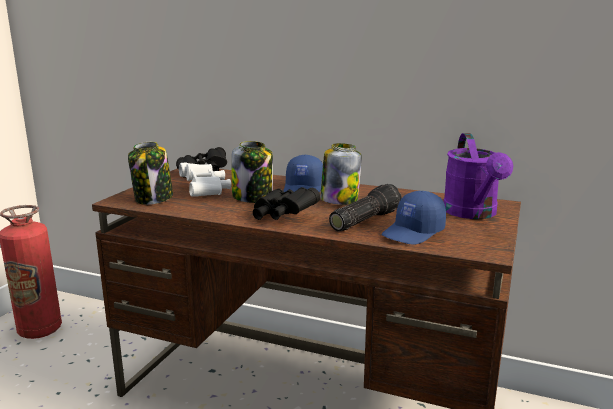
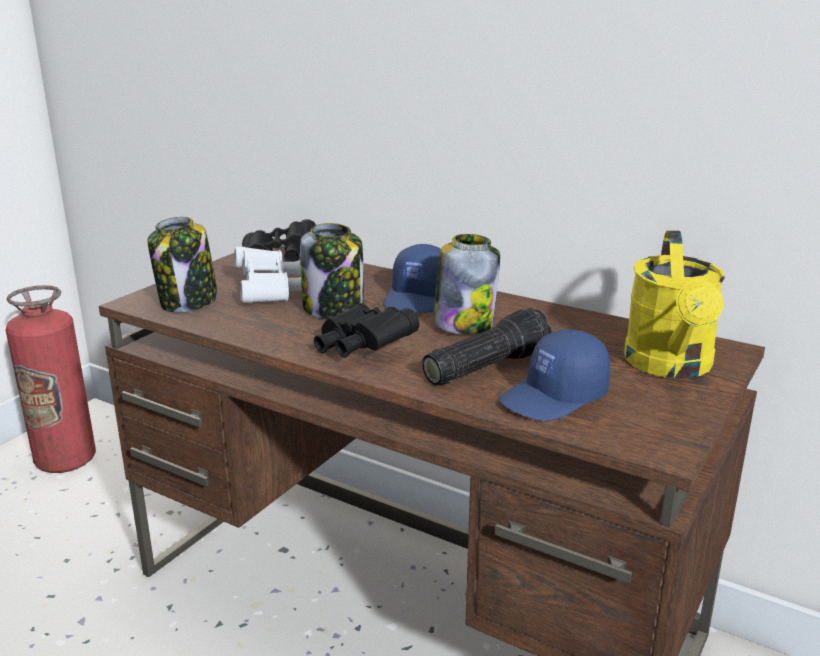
camera: 10 degrees right, 5 degrees up
(473, 214) = (671, 367): purple watering can -> yellow watering can

